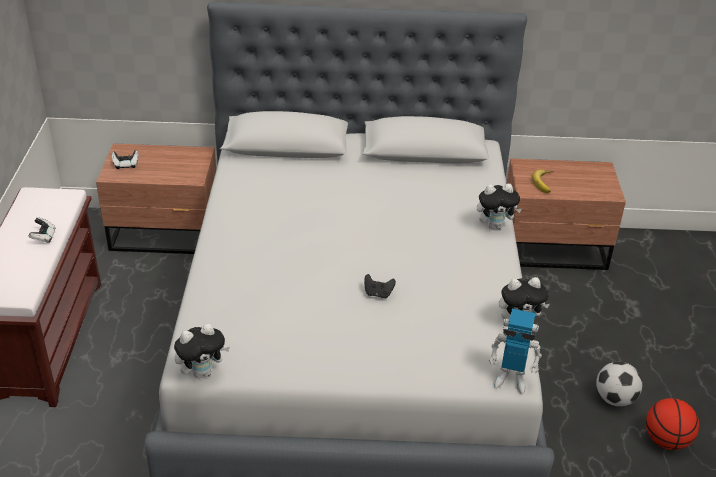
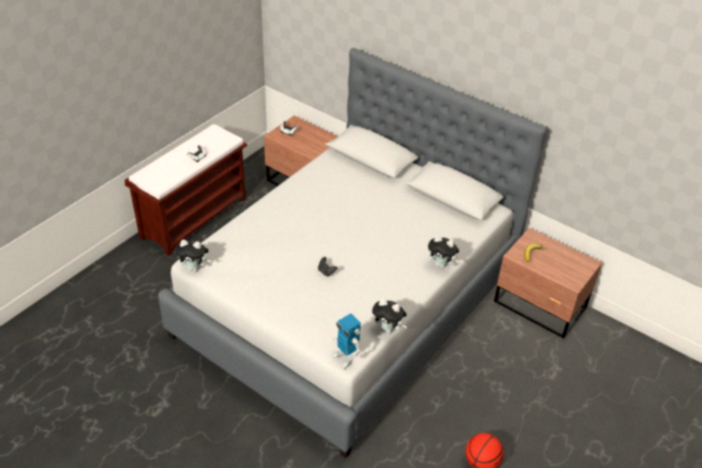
camera: 35 degrees right, 5 degrees up
(614, 399) = (475, 419): football -> none

